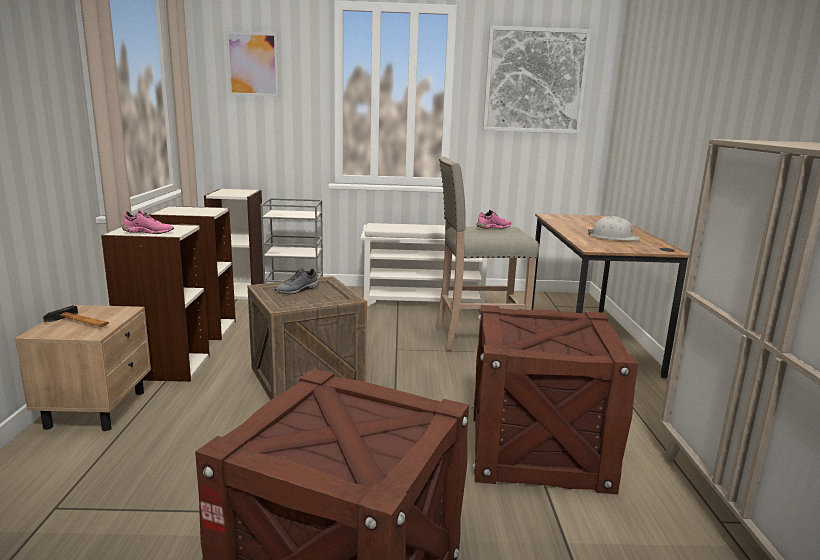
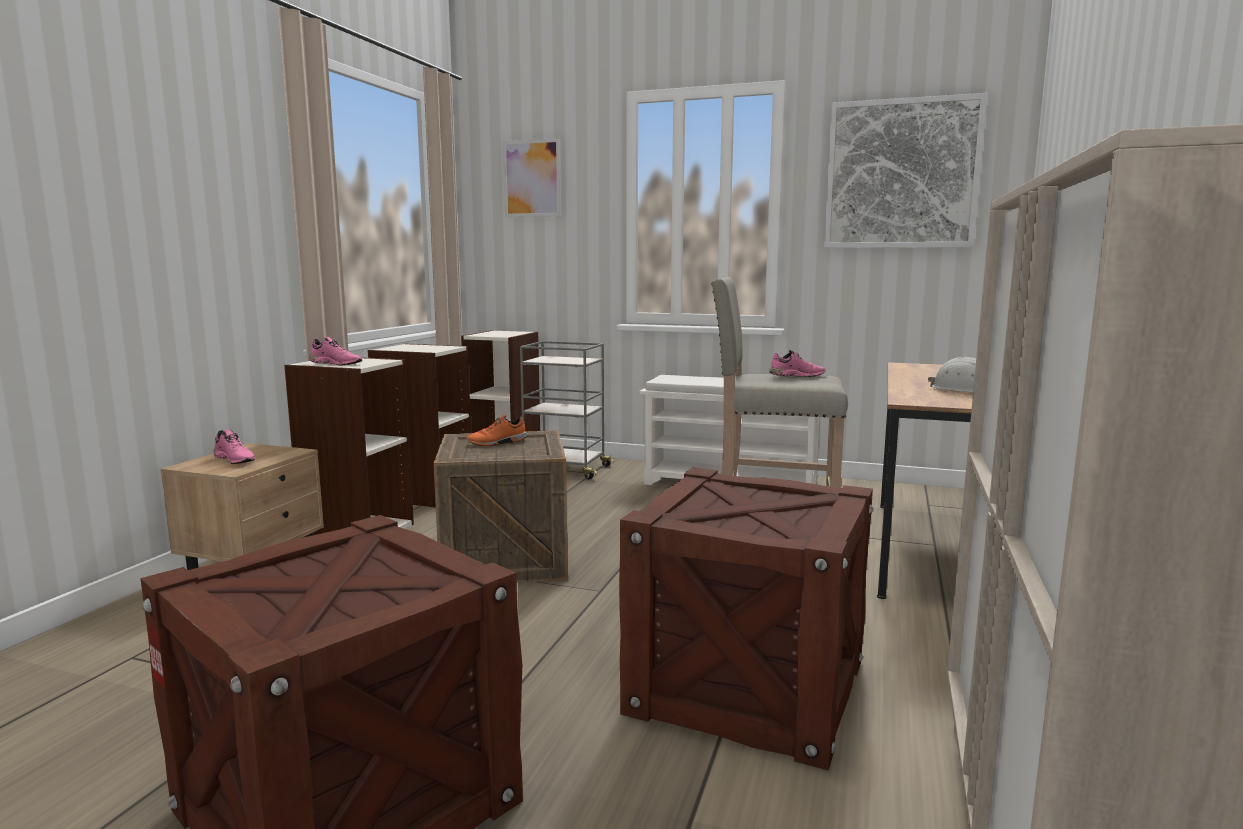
camera: 20 degrees right, 5 degrees down
(80, 323) = (235, 459): hammer -> pink shoe
(297, 290) = (497, 443): grey shoe -> orange shoe

